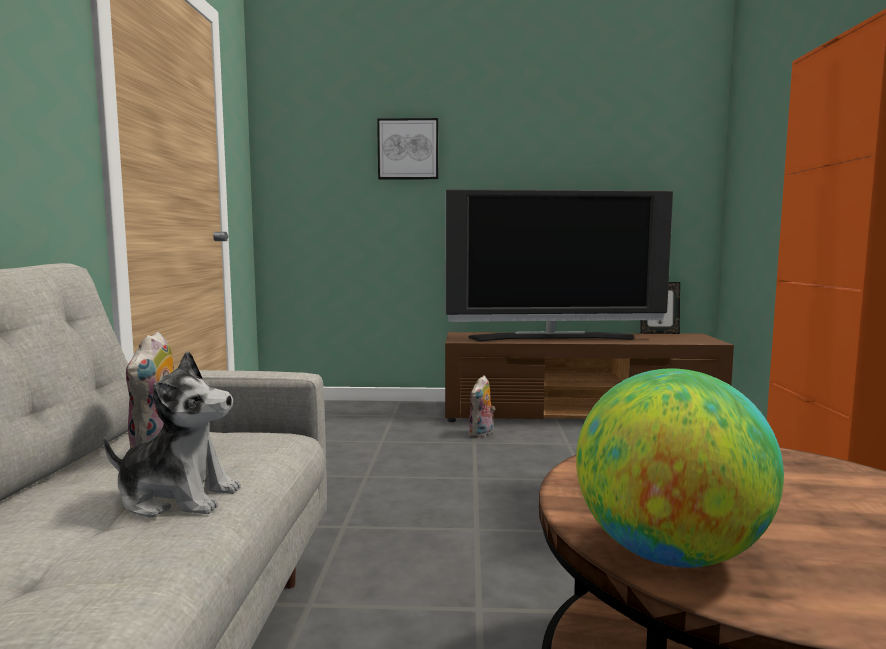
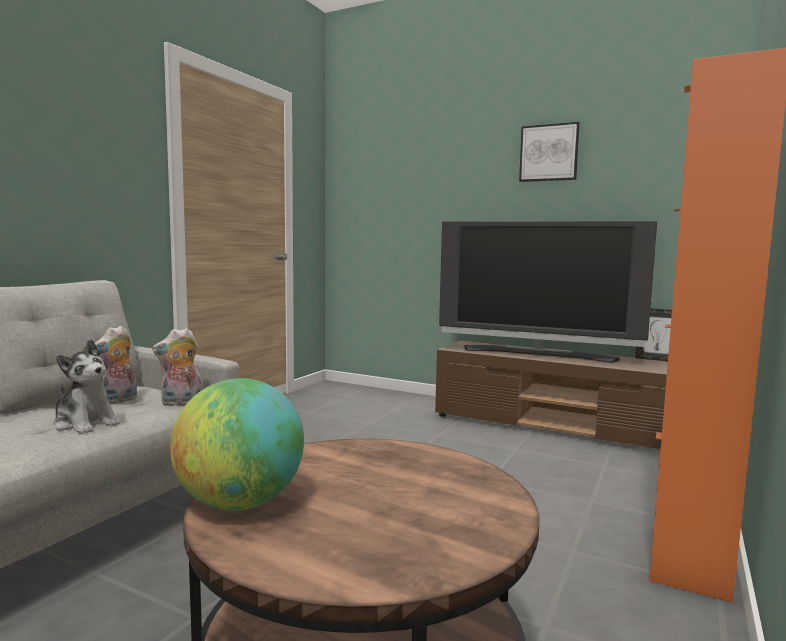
camera: 25 degrees right, 0 degrees up
(408, 149) = (435, 185): picture -> picture (549, 153)
(482, 434) = (453, 430): plush toy -> plush toy (181, 403)

